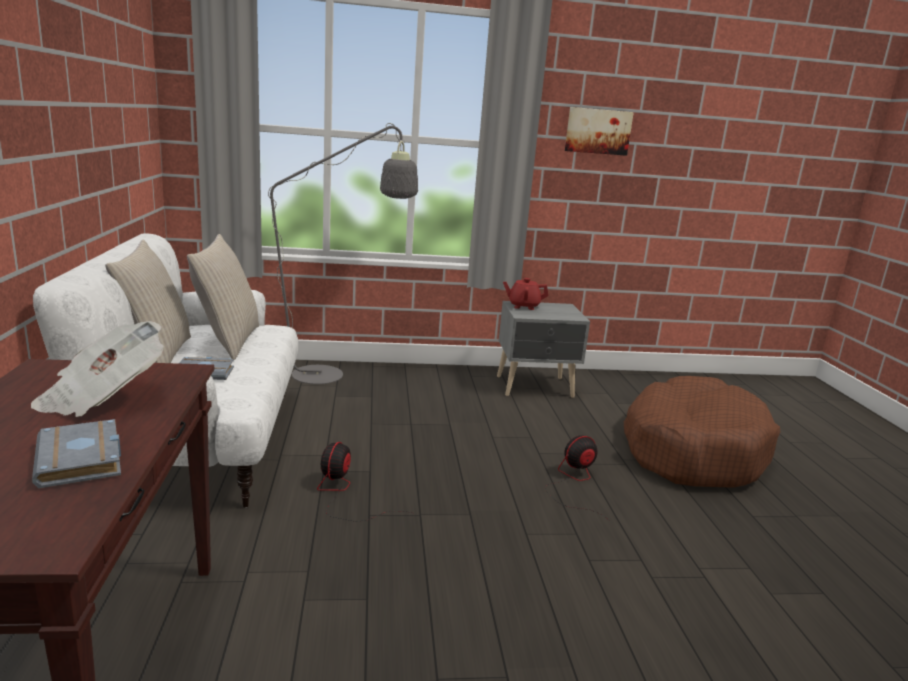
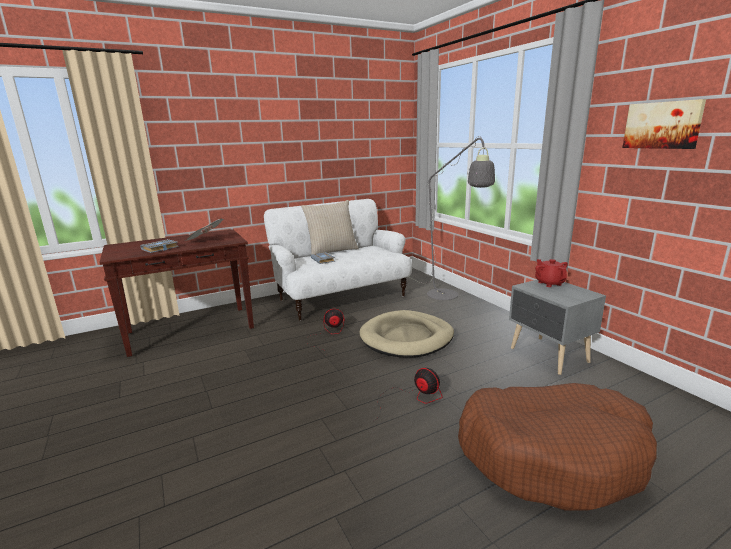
camera: 70 degrees right, 0 degrees up
(228, 341) = (363, 253): beige pillow -> none
(423, 438) = (407, 338): none -> beige dog bed

